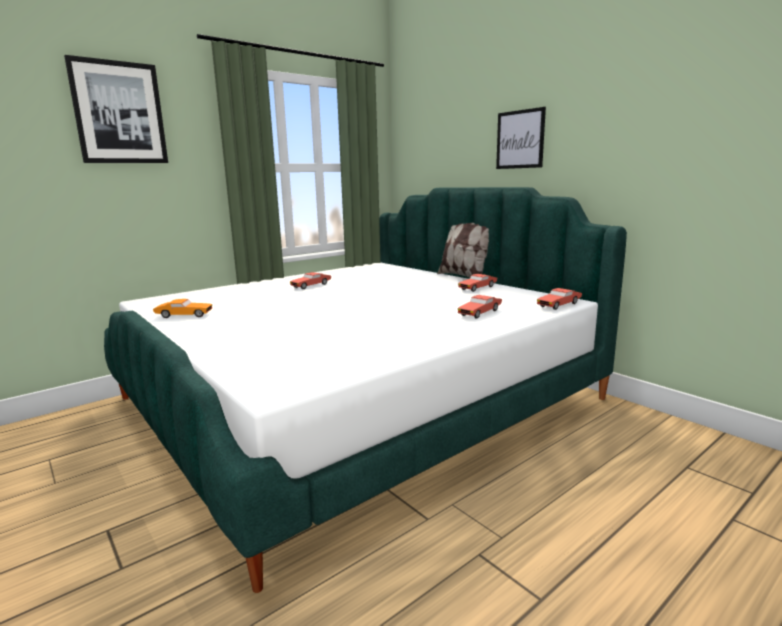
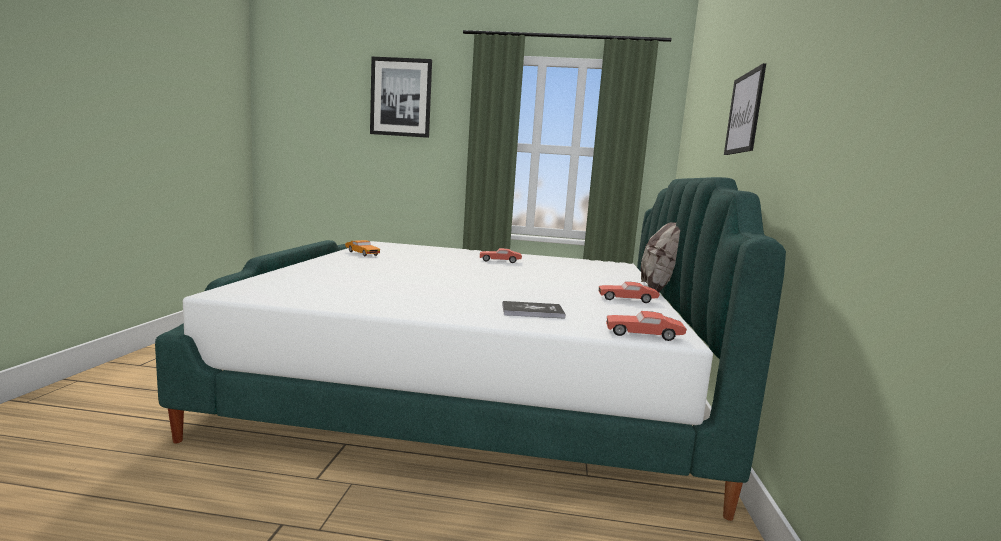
camera: 45 degrees right, 5 degrees down
(480, 313) = (532, 311): red toy car -> book

